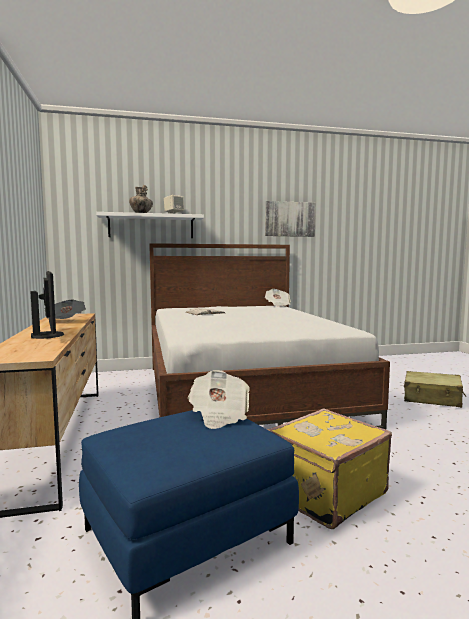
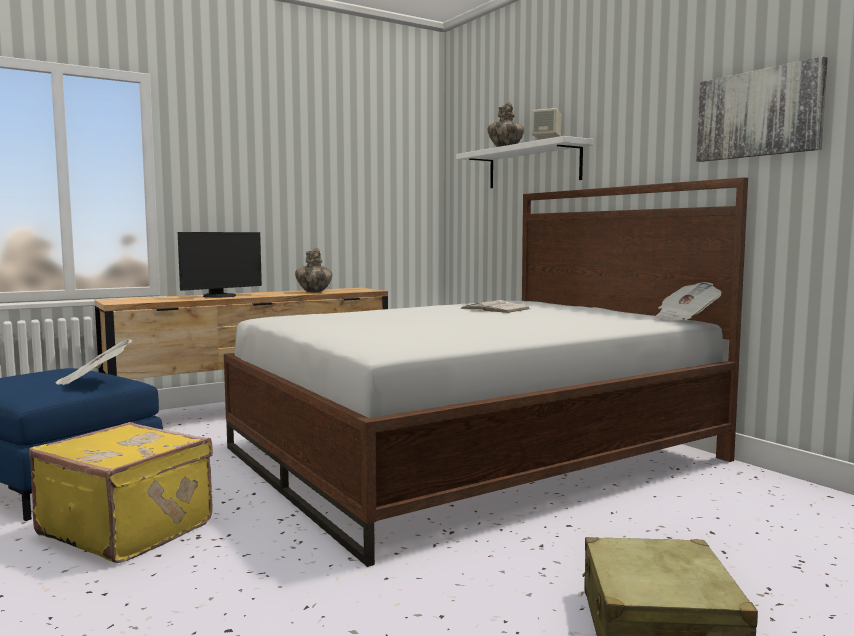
camera: 70 degrees right, 0 degrees up
(65, 321) = (314, 292): newspaper -> vase

